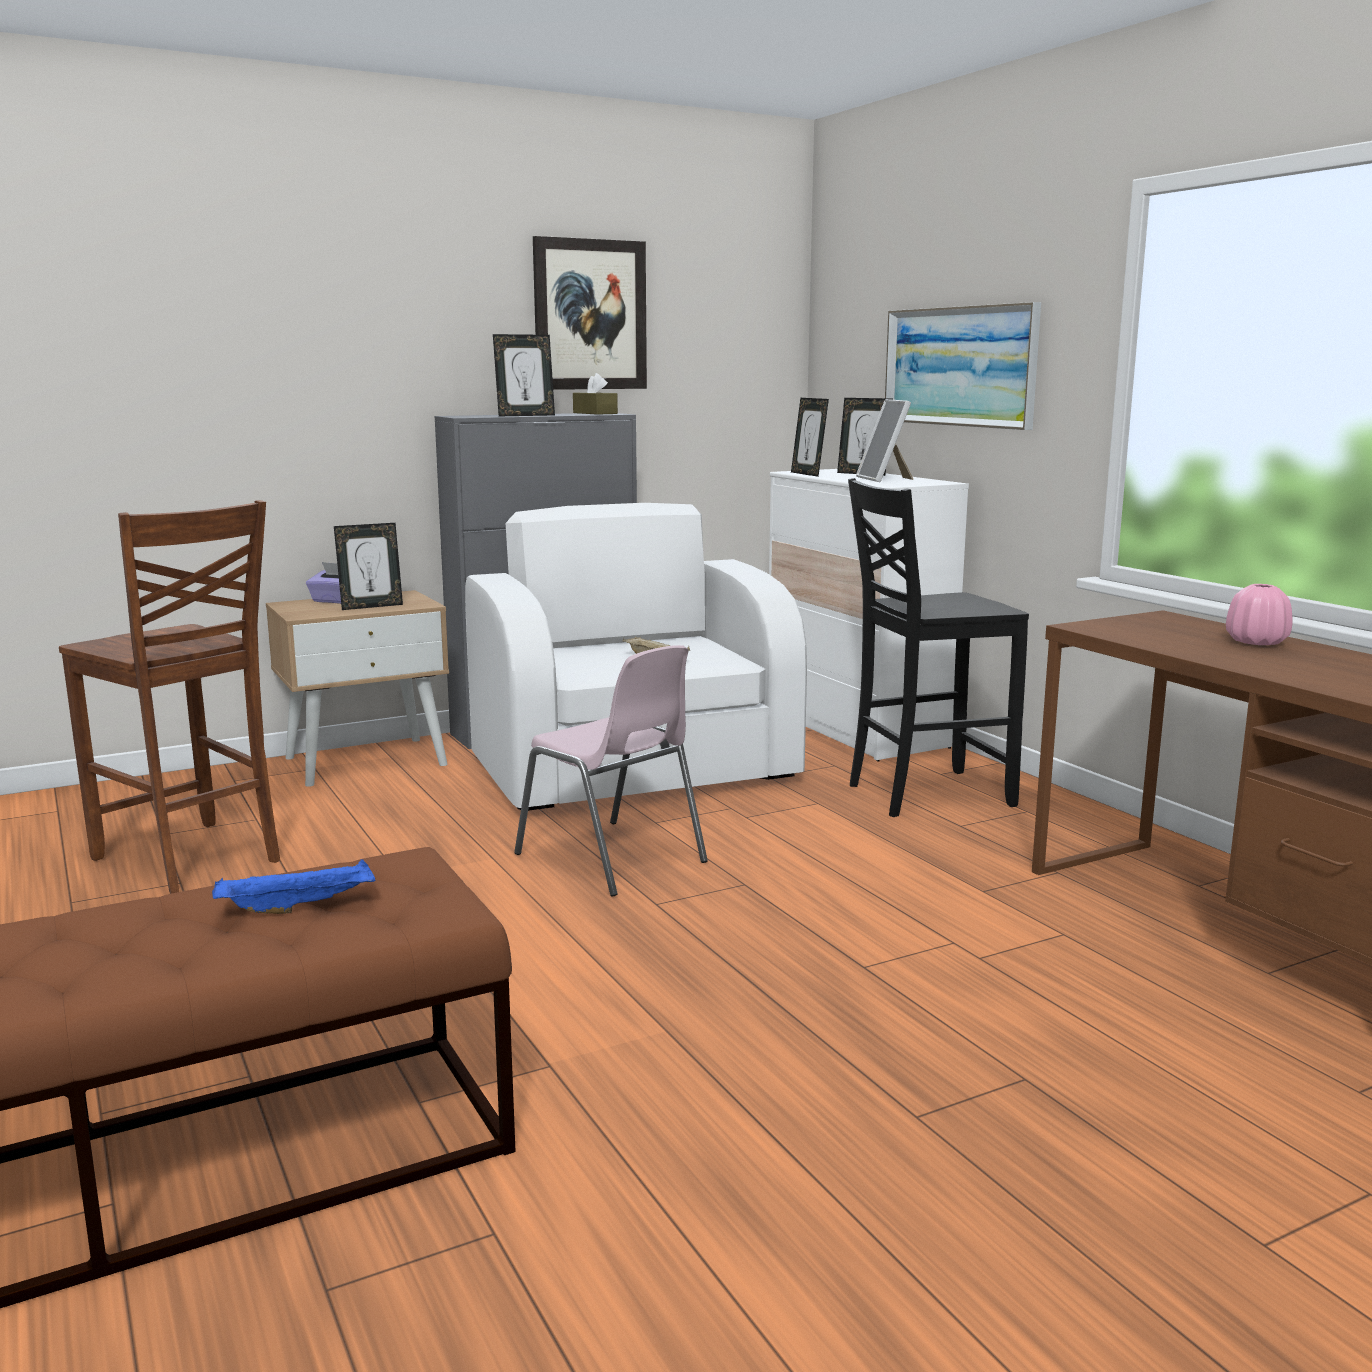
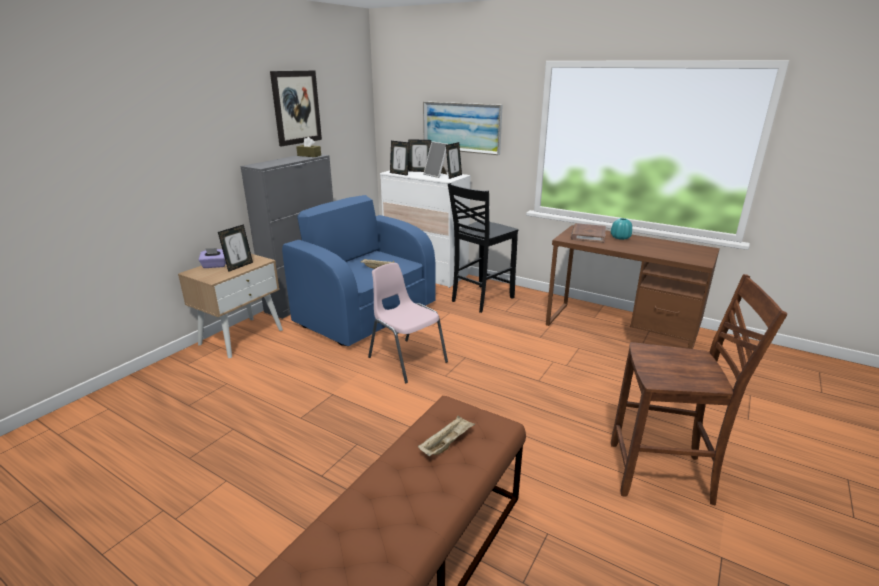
camera: 30 degrees left, 10 degrees up
(189, 860) = (222, 415): brown chair -> brown chair (662, 475)
(300, 907) = (446, 444): blue tray -> beige tray
(525, 415) = (287, 162): picture frame -> picture frame (453, 176)
(613, 859) = (406, 359): pink chair -> pink chair turned 150 degrees counterclockwise
(635, 770) = (366, 313): white armchair -> blue armchair
(1166, 629) = (588, 235): none -> brown book
(1256, 642) = (620, 238): pink vase -> turquoise vase

